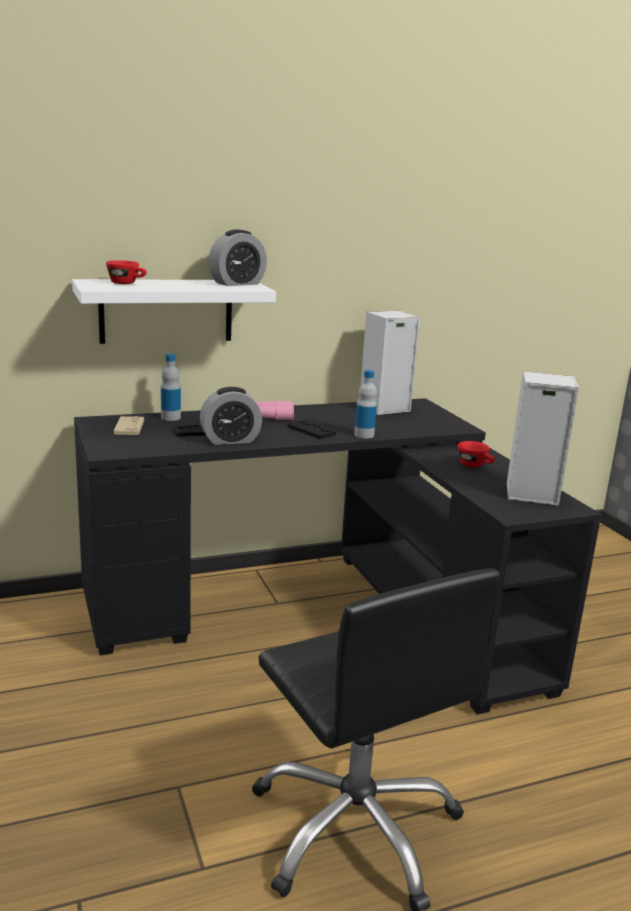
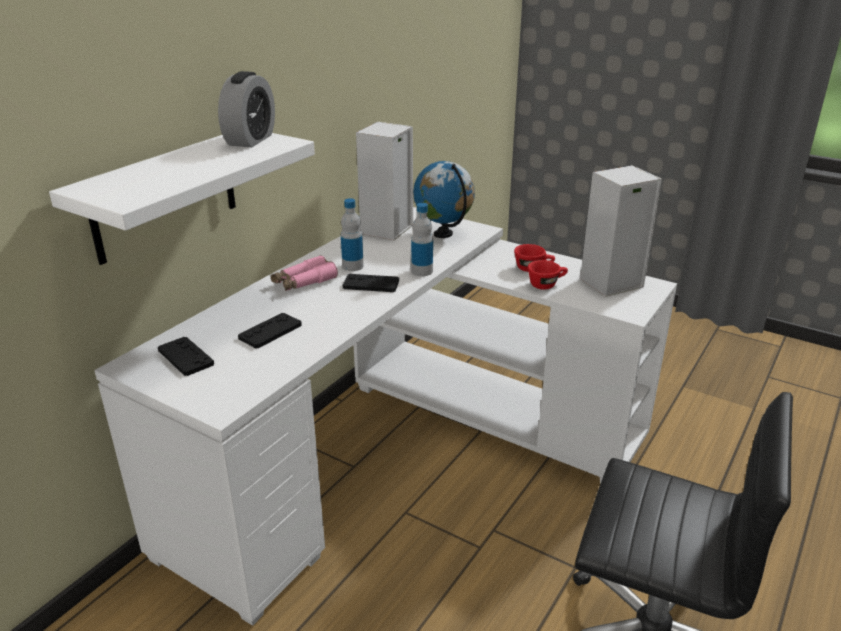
camera: 35 degrees left, 10 degrees up
(127, 283) = (139, 178): red cup -> red cup (546, 284)
(129, 427) = (185, 357): beige game controller -> black game controller
(170, 417) = (209, 324): bottle -> bottle (353, 266)
(230, 440) = (319, 330): alarm clock -> none
(324, 610) = (401, 452): black desk -> white desk
(425, 422) = (443, 234): none -> globe

